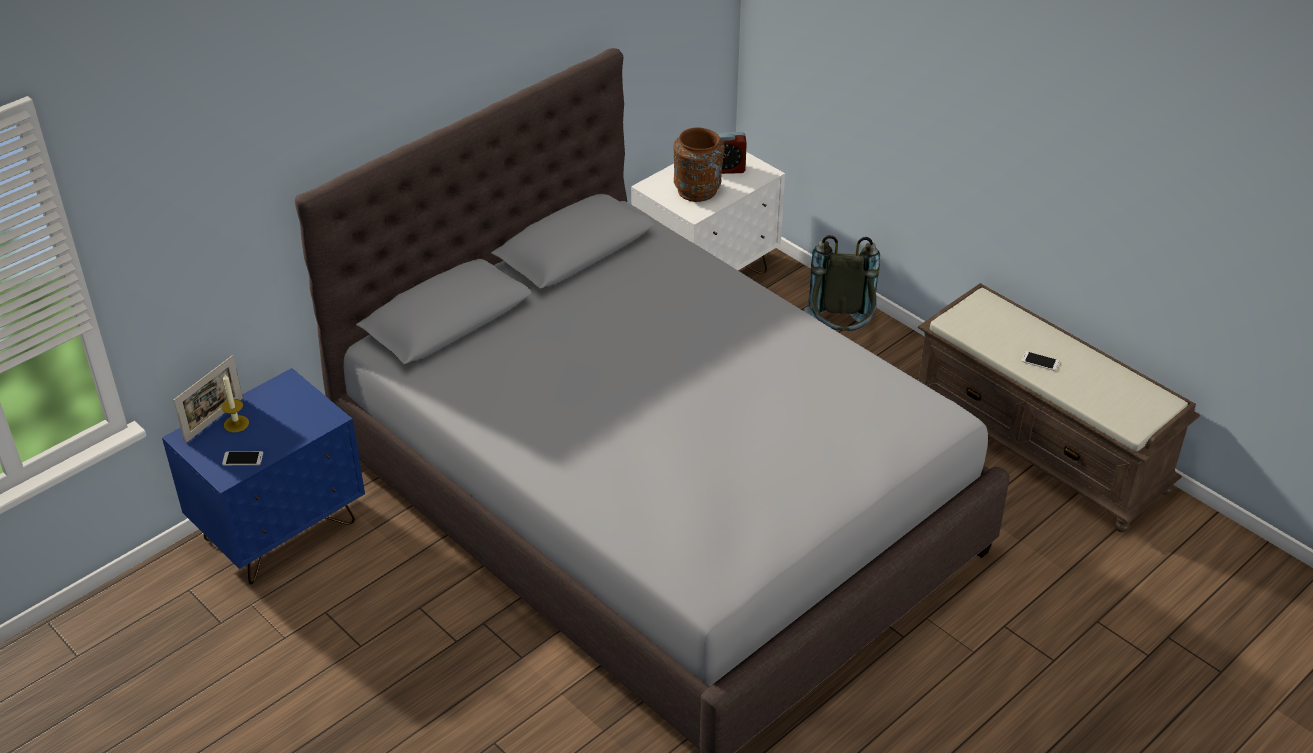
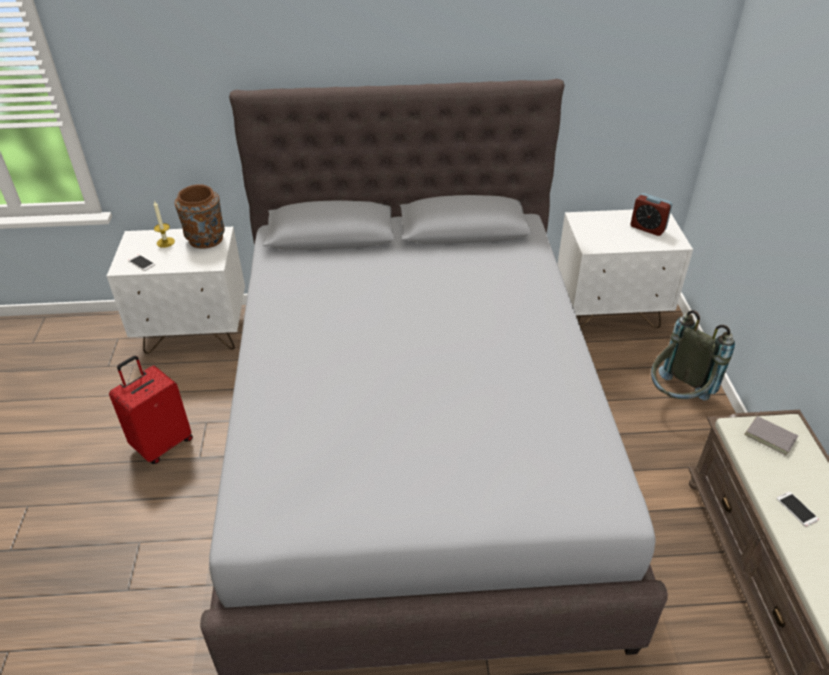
camera: 40 degrees right, 0 degrees up
(214, 420) = (158, 235): picture frame -> none
(281, 531) = (195, 333): blue nightstand -> white nightstand
(399, 653) = (162, 444): none -> red suitcase
(698, 191) = (610, 234): brown vase -> brown vase (206, 240)
(979, 315) = (771, 436): none -> grey book

